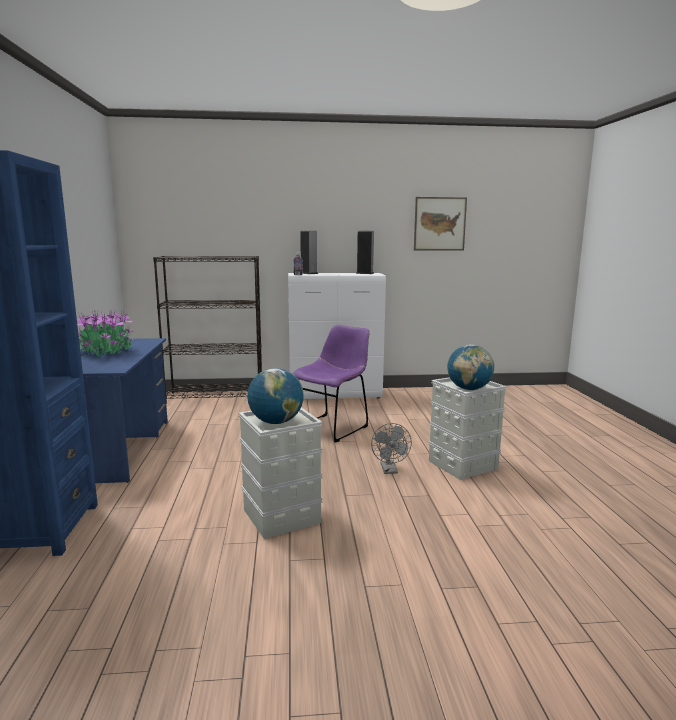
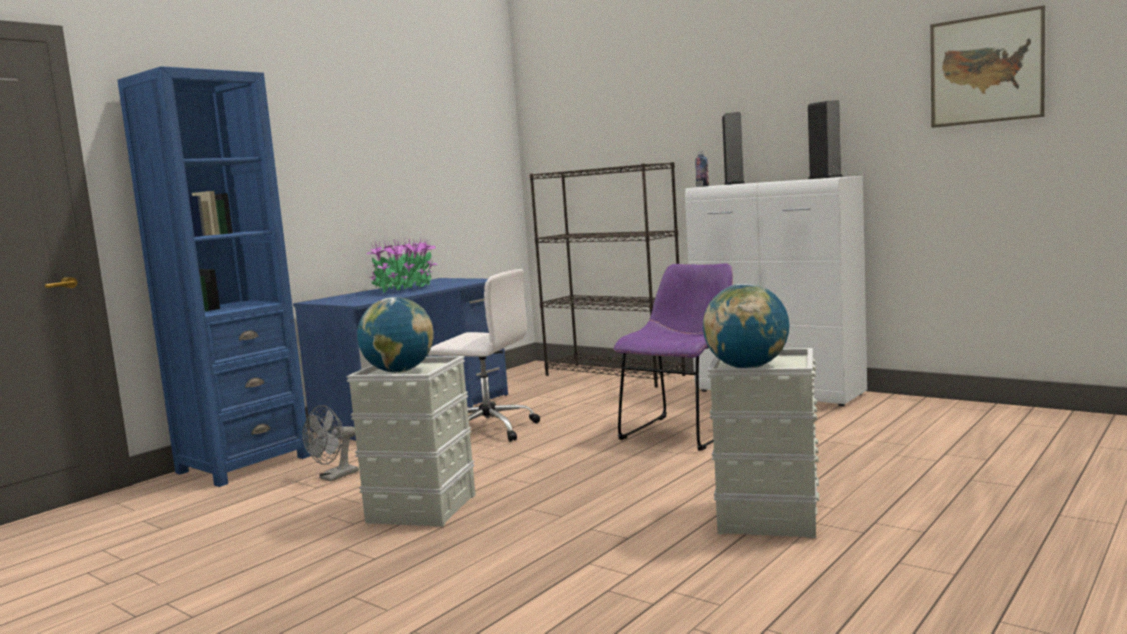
camera: 45 degrees right, 5 degrees down
(207, 451) = (487, 430): none -> white office chair
(332, 427) = (684, 431): purple chair -> purple chair turned 45 degrees counterclockwise
(390, 470) = (643, 497): grey fan -> grey fan (334, 477)

